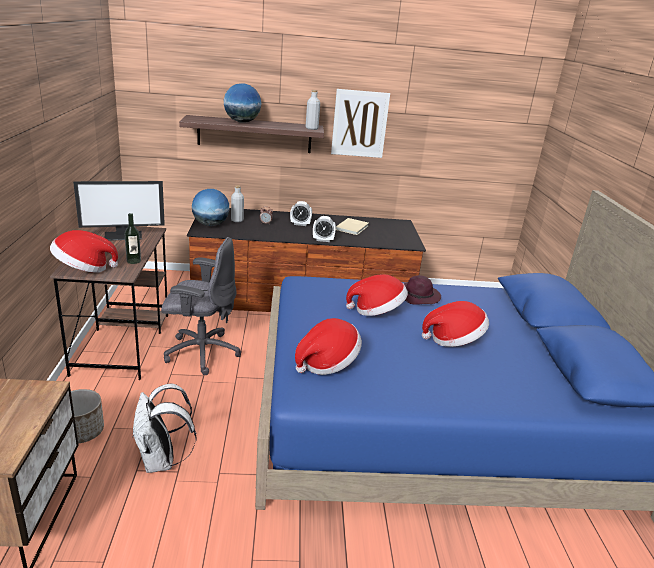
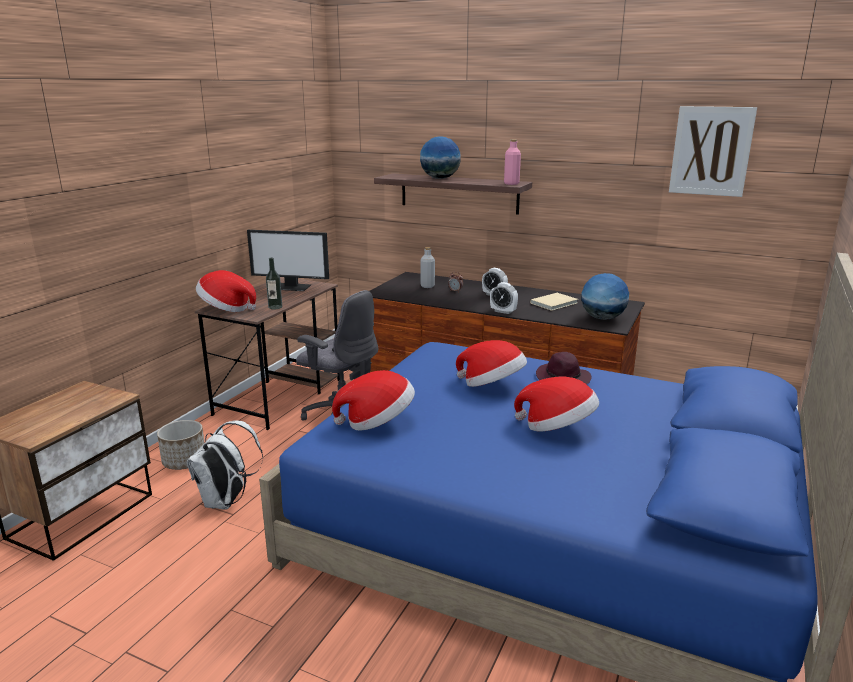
camera: 30 degrees right, 5 degrees down
(210, 224) = (395, 288): globe -> globe (602, 318)
(311, 128) = (511, 184): grey bottle -> pink bottle
(359, 123) = (575, 179): picture -> picture (711, 151)

